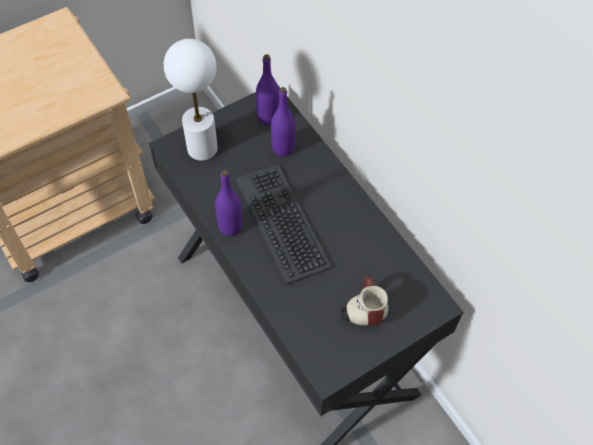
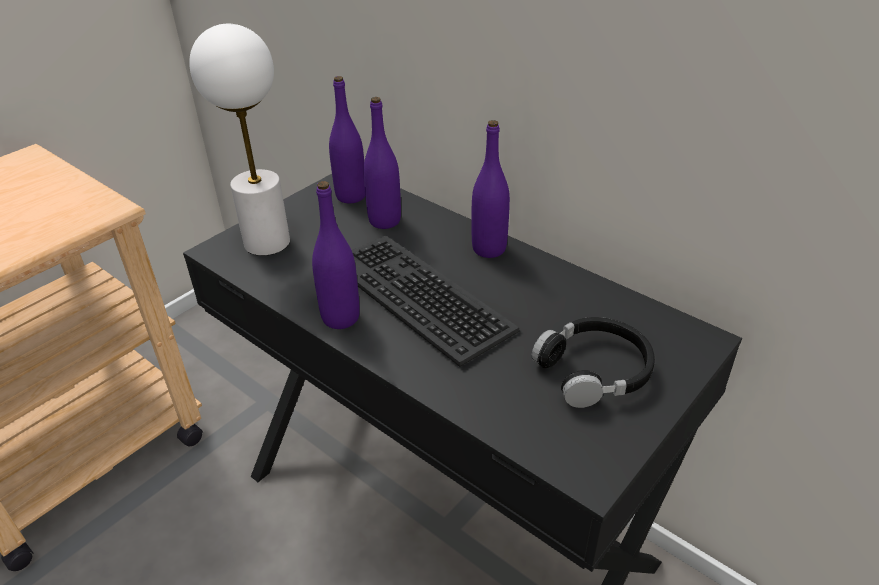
camera: 15 degrees left, 20 degrees down
(341, 194) = (489, 249): none -> purple bottle
(362, 309) = (594, 370): mug -> black headphones

